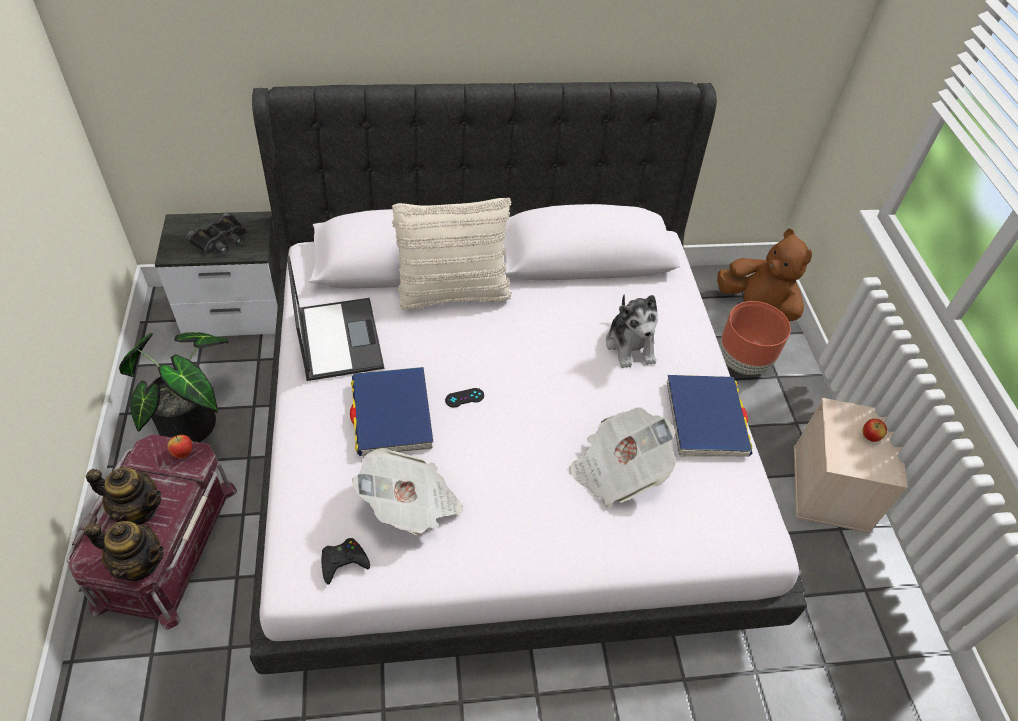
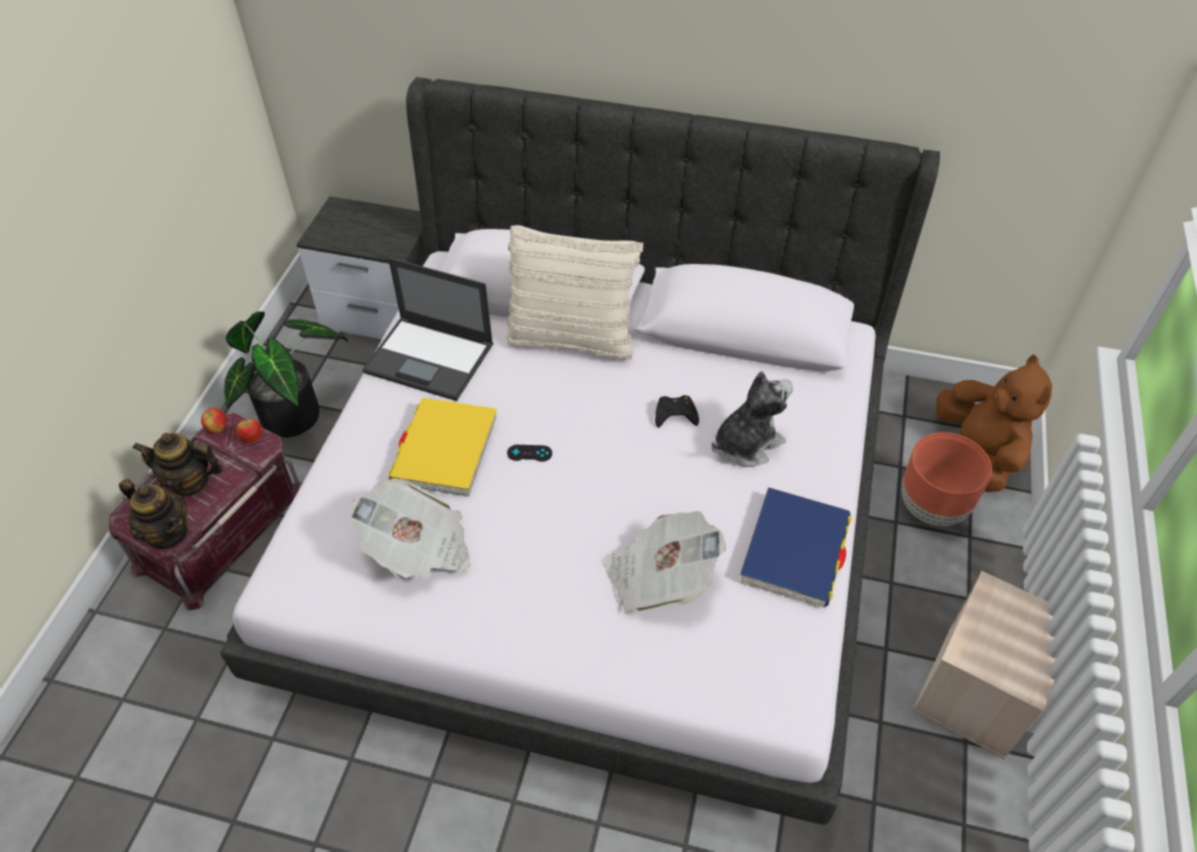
camera: 25 degrees right, 0 degrees up
(138, 510) = (190, 482): teapot -> teapot turned 150 degrees clockwise
(221, 240) = (369, 232): black binoculars -> none
(338, 338) = (431, 358): laptop -> laptop turned 105 degrees clockwise
(343, 562) = (326, 585): black game controller -> black game controller (675, 415)
(392, 414) = (445, 450): blue book -> yellow book
(630, 345) = (746, 444): plush toy -> plush toy turned 135 degrees counterclockwise
(870, 437) = (1022, 635): apple -> apple (217, 429)

